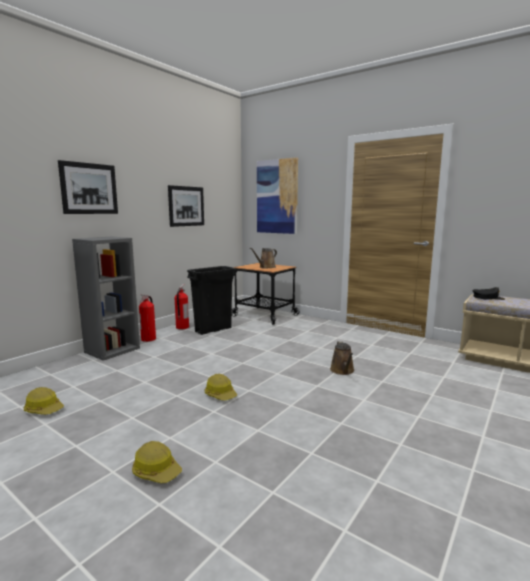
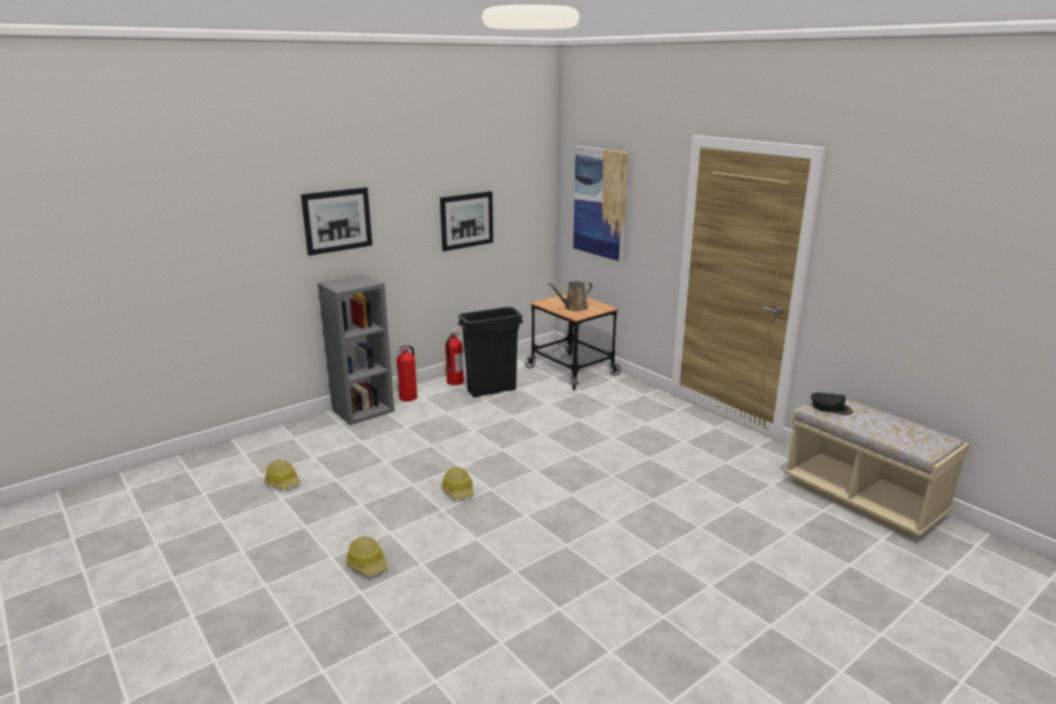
camera: 15 degrees right, 10 degrees up
(342, 371) = (615, 478): brown watering can -> none

